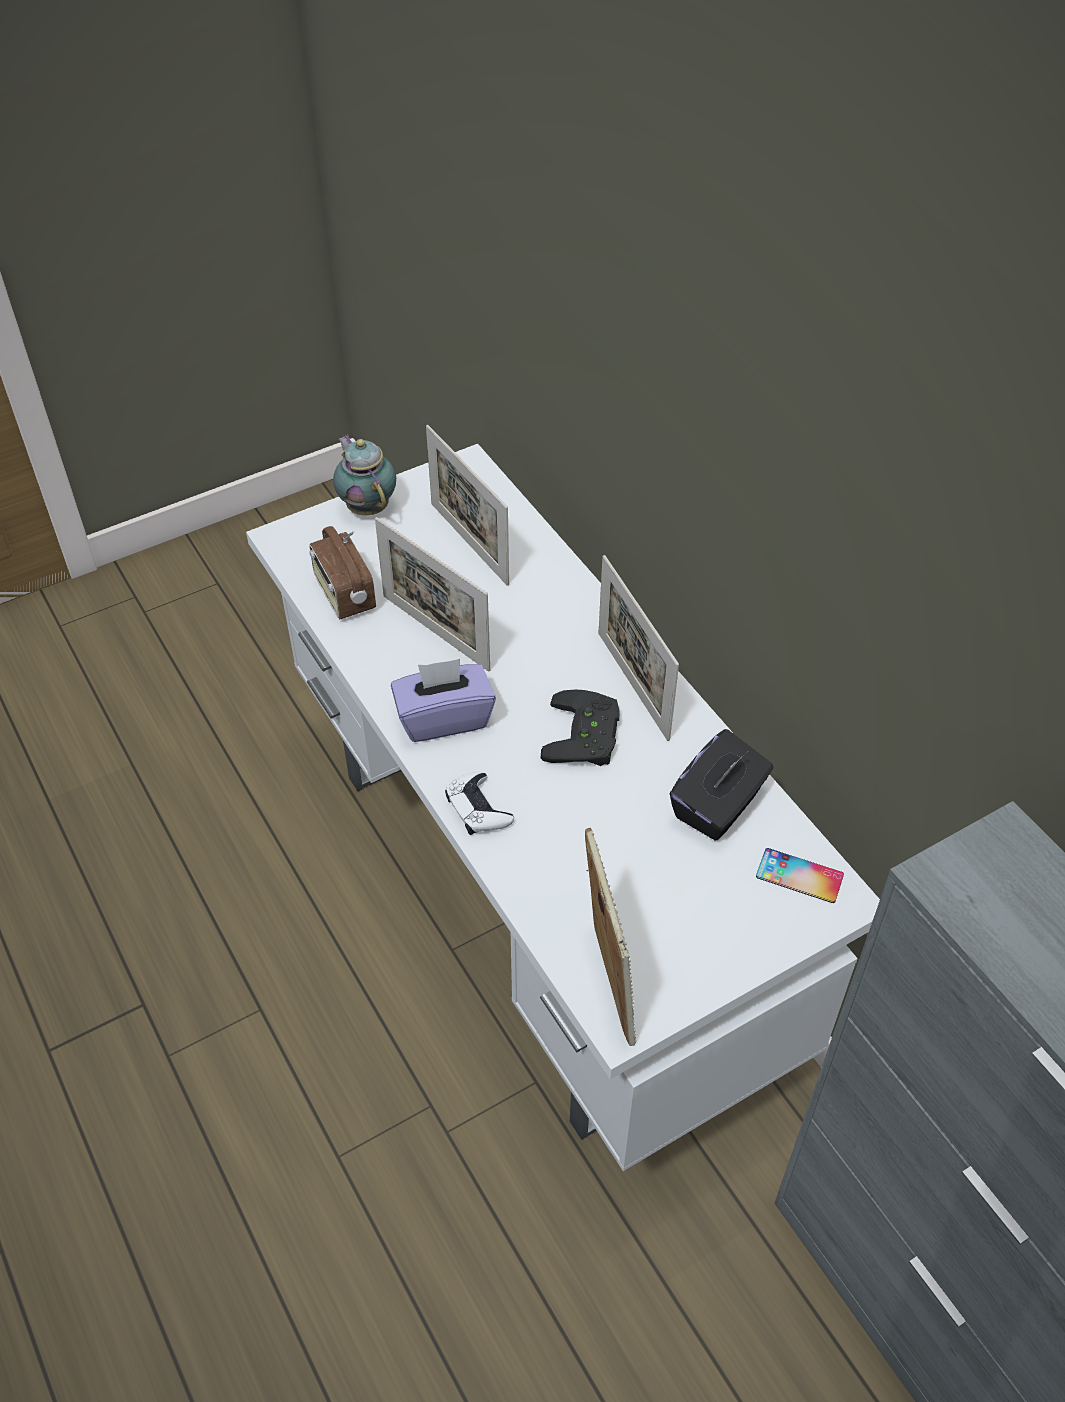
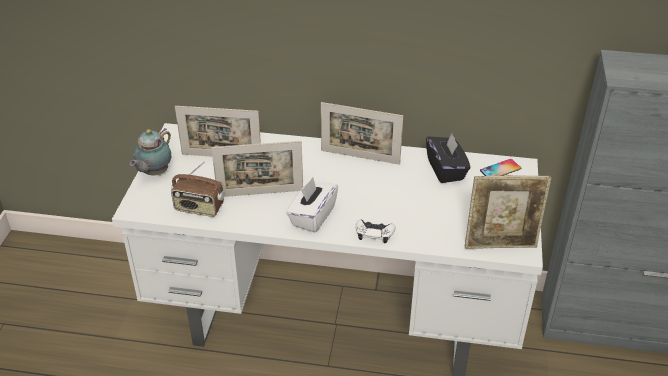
camera: 50 degrees left, 10 degrees down
(367, 506) = (154, 173): teapot -> teapot turned 75 degrees counterclockwise
(444, 718) = (312, 216): purple tissue box -> white tissue box
(587, 736) = (371, 183): black game controller -> none
(607, 982) = (500, 245): picture frame -> picture frame turned 150 degrees clockwise

